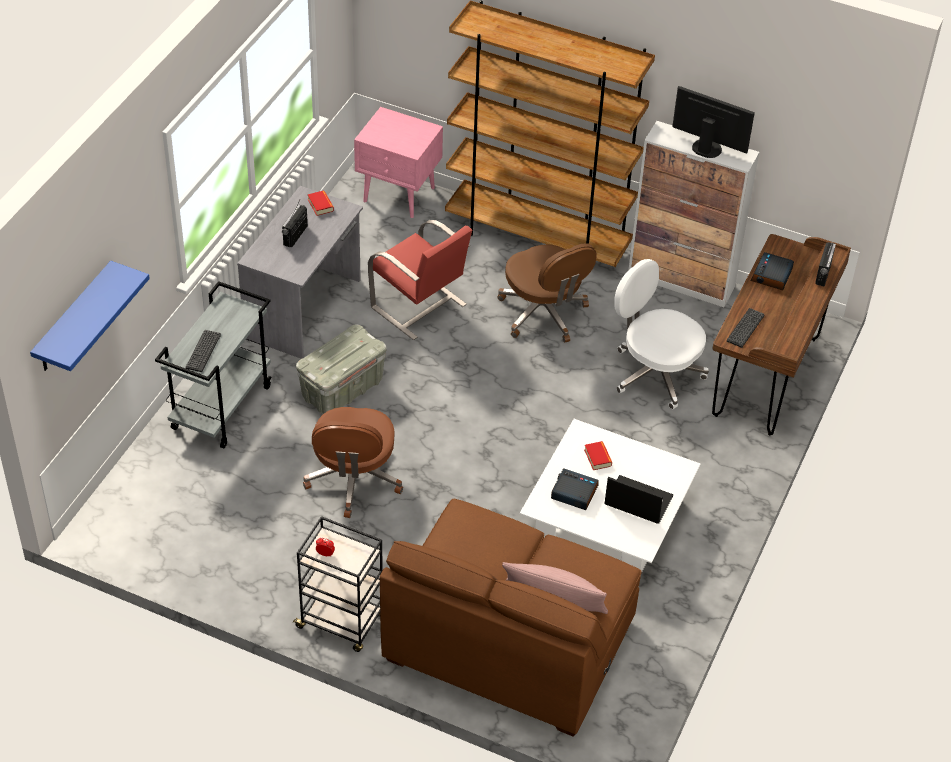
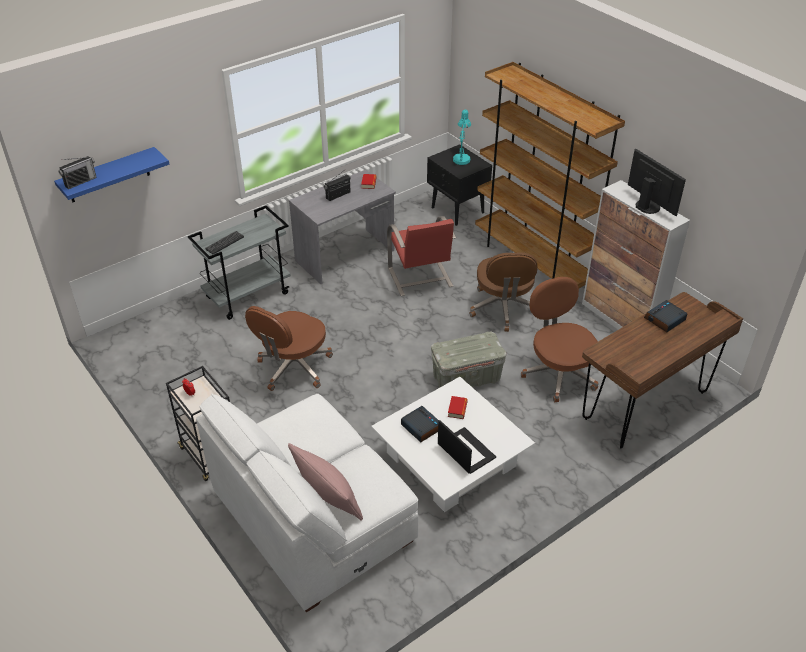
camera: 30 degrees right, 5 degrees down
(342, 388) = (331, 310): grey storage box -> grey storage box (467, 377)
(398, 127) = (462, 158): none -> turquoise table lamp
(399, 195) = (457, 210): pink nightstand -> black nightstand
(509, 641) = (314, 518): brown sofa -> white sofa
(655, 373) = (558, 373): white office chair -> brown office chair
(745, 328) = (616, 349): keyboard -> none
(823, 273) = (706, 329): radio -> radio (80, 182)

